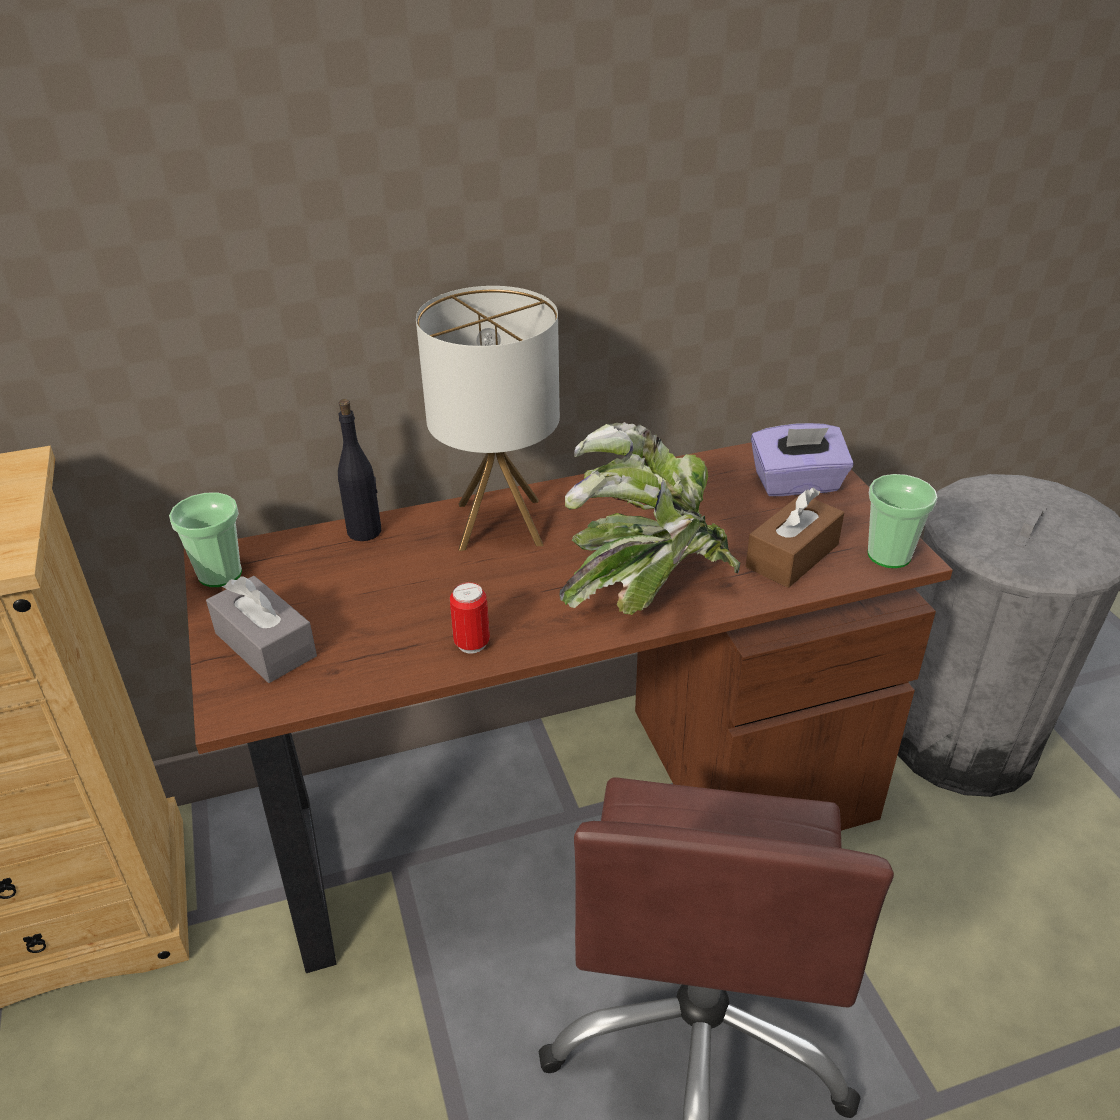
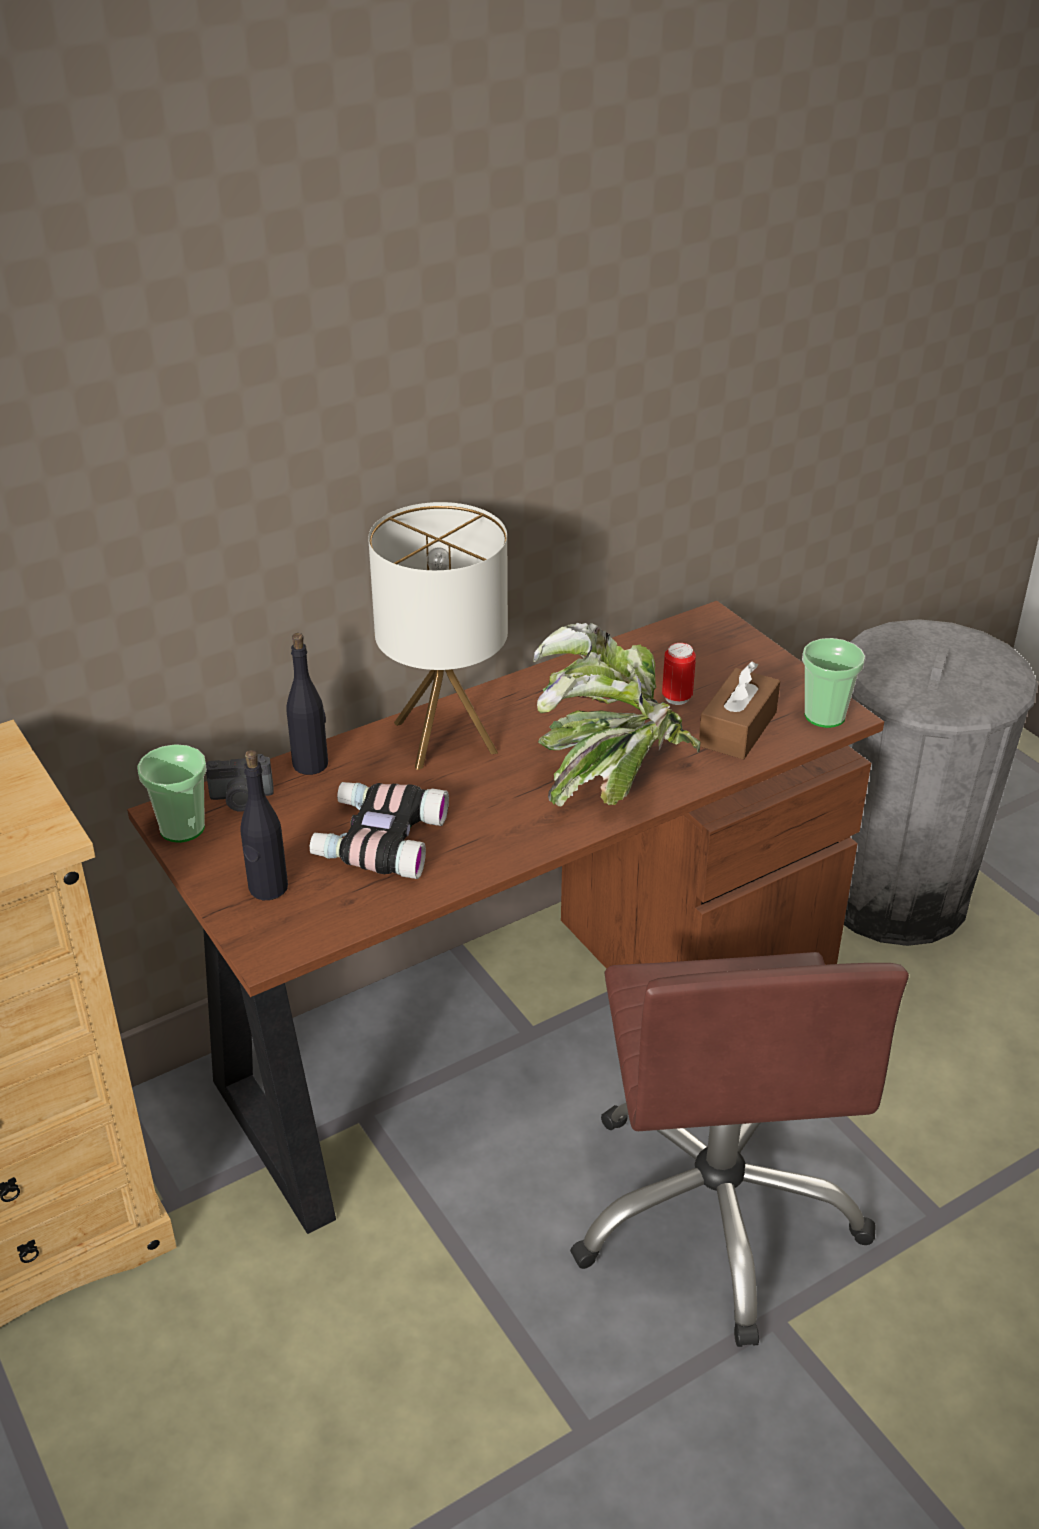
camera: 15 degrees left, 0 degrees up
(265, 645) = (268, 888): grey tissue box -> black bottle
(286, 555) = (241, 799): none -> camera
(391, 613) = (378, 839): none -> binoculars
(472, 644) = (470, 855): can -> can (677, 698)
(797, 484) = (719, 657): purple tissue box -> none

